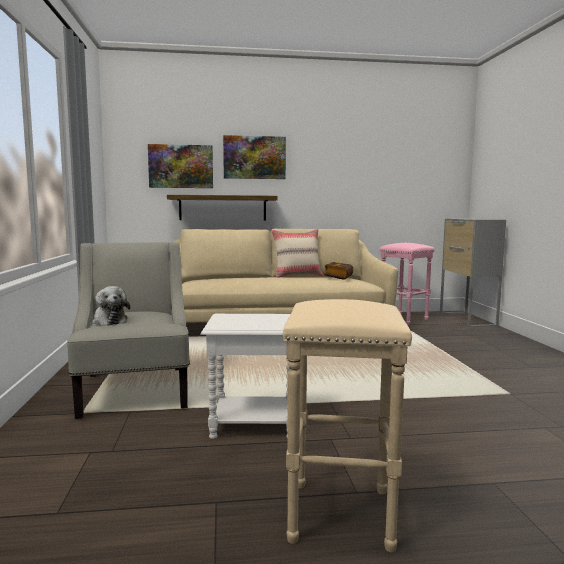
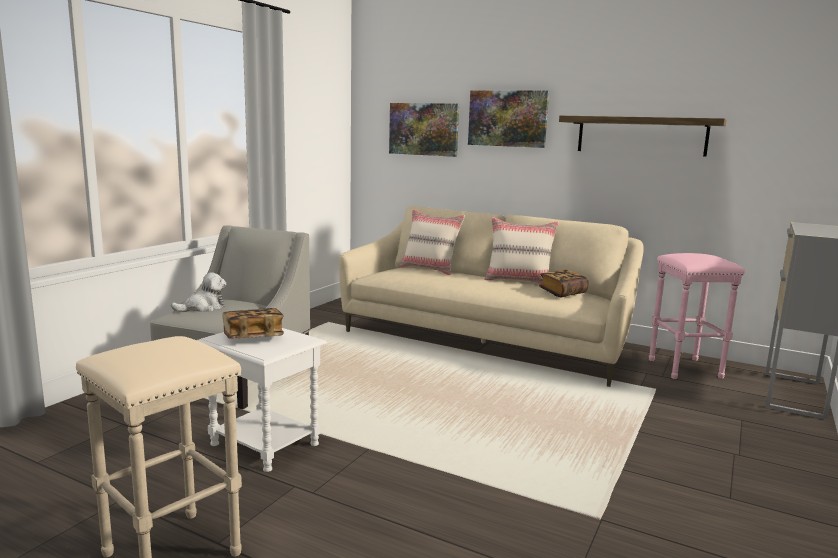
camera: 35 degrees right, 5 degrees up
(109, 321) = (203, 308): plush toy -> plush toy turned 120 degrees counterclockwise
(221, 277) = (430, 269): none -> beige pillow
(223, 208) = (466, 181): shelf -> shelf (641, 135)
(245, 321) = (253, 337): none -> book

